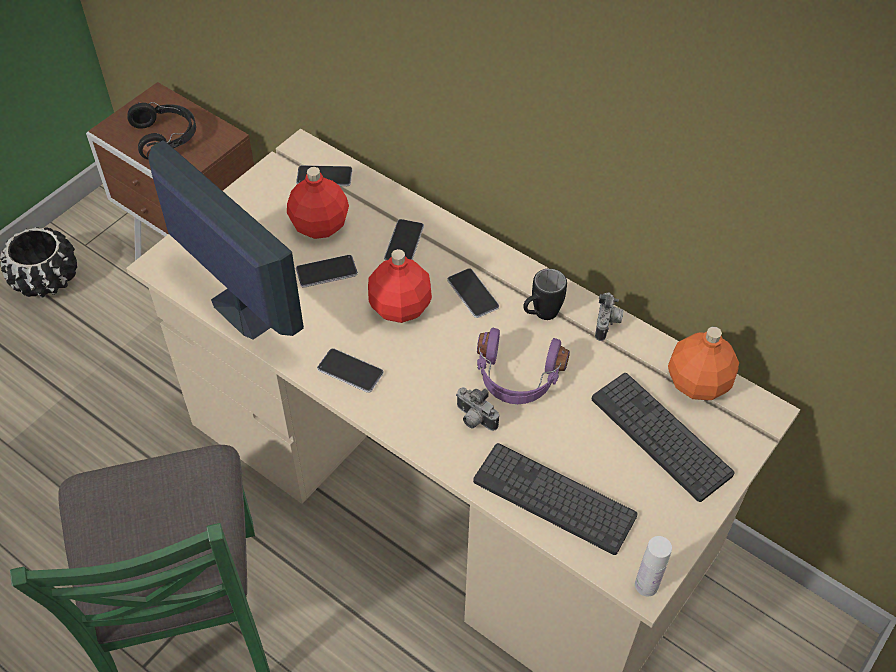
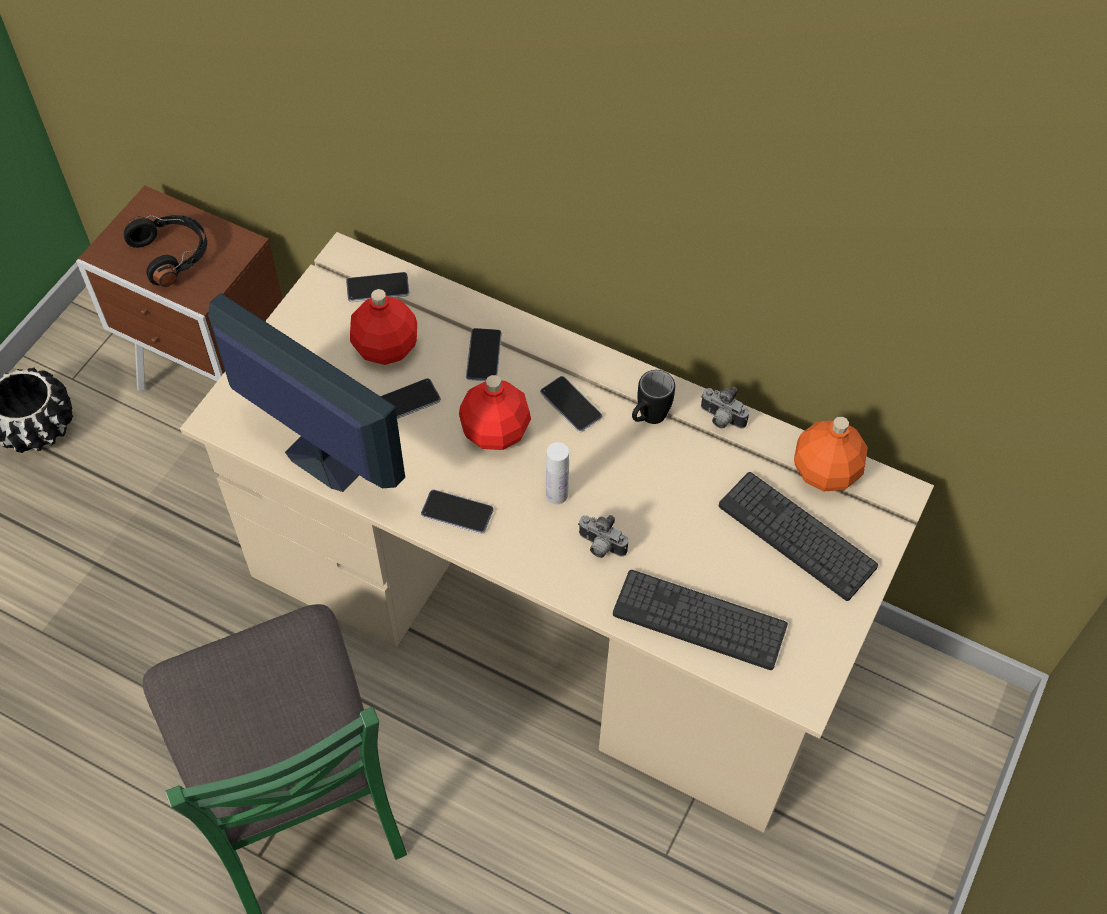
camera: 10 degrees left, 5 degrees up
(517, 378) = (637, 494): purple headphones -> none
(607, 324) = (720, 419): camera -> camera turned 120 degrees clockwise
(646, 585) = (808, 696): white bottle -> white bottle (556, 494)

